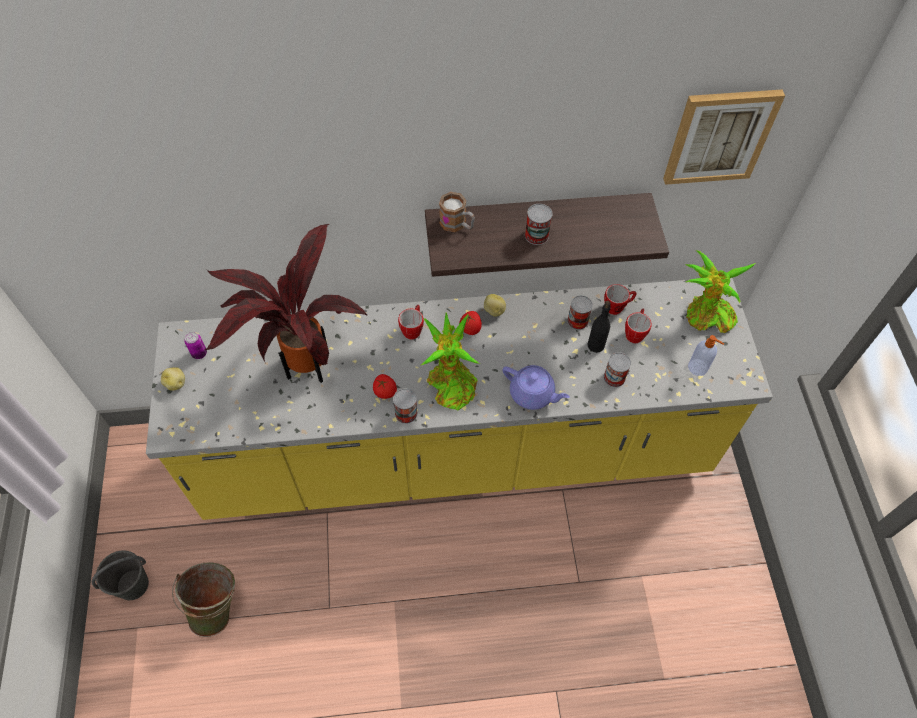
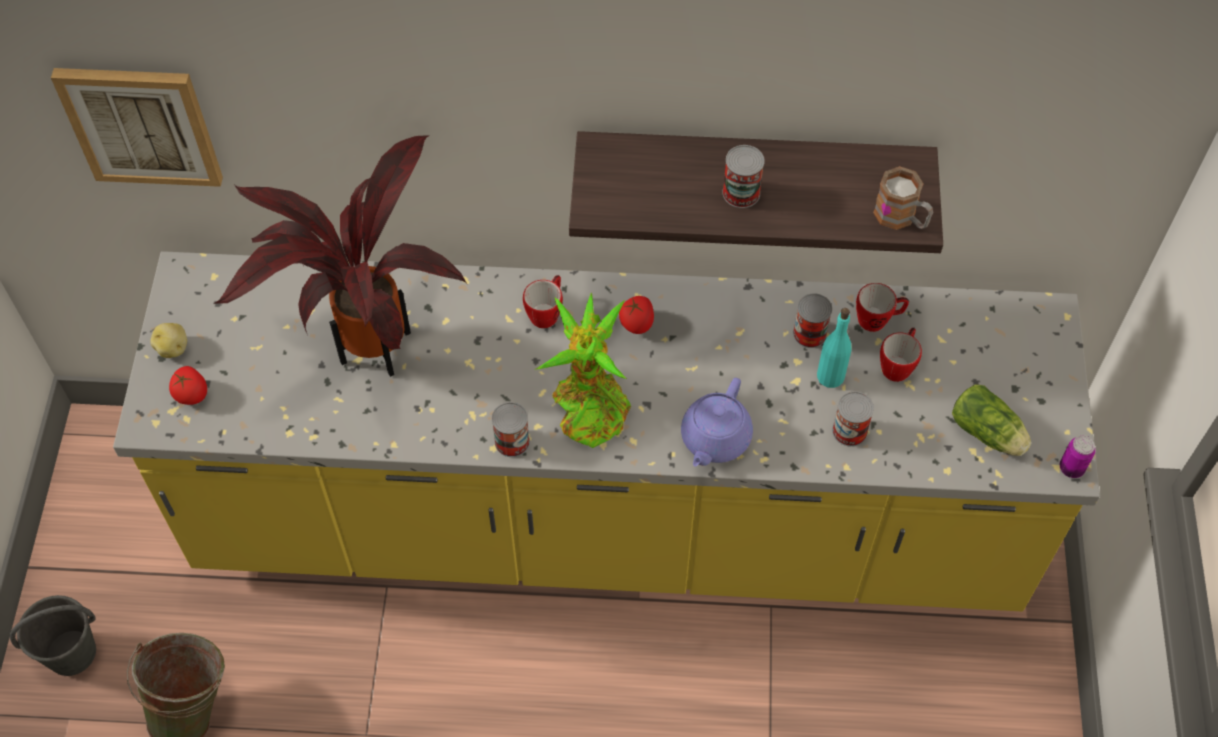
camera: 10 degrees right, 0 degrees up
(199, 353) = (214, 307): can -> can (1071, 468)
(385, 391) = (485, 403): tomato -> tomato (191, 394)
(457, 224) = (622, 161): mug -> mug (901, 218)
(494, 311) = (679, 300): potato -> none
(533, 394) = (714, 439): purple teapot -> purple teapot turned 75 degrees clockwise
(595, 345) = (830, 376): black bottle -> turquoise bottle
(698, 368) = (989, 434): soap dispenser -> lettuce
(706, 317) = (1019, 355): potted plant -> none
(719, 136) = (1042, 74): picture -> picture (141, 124)

